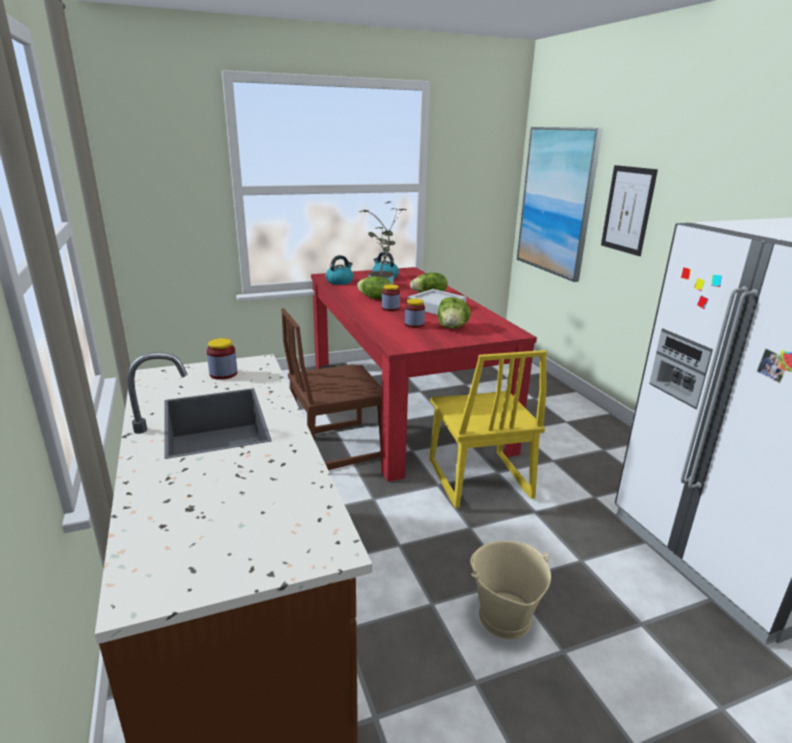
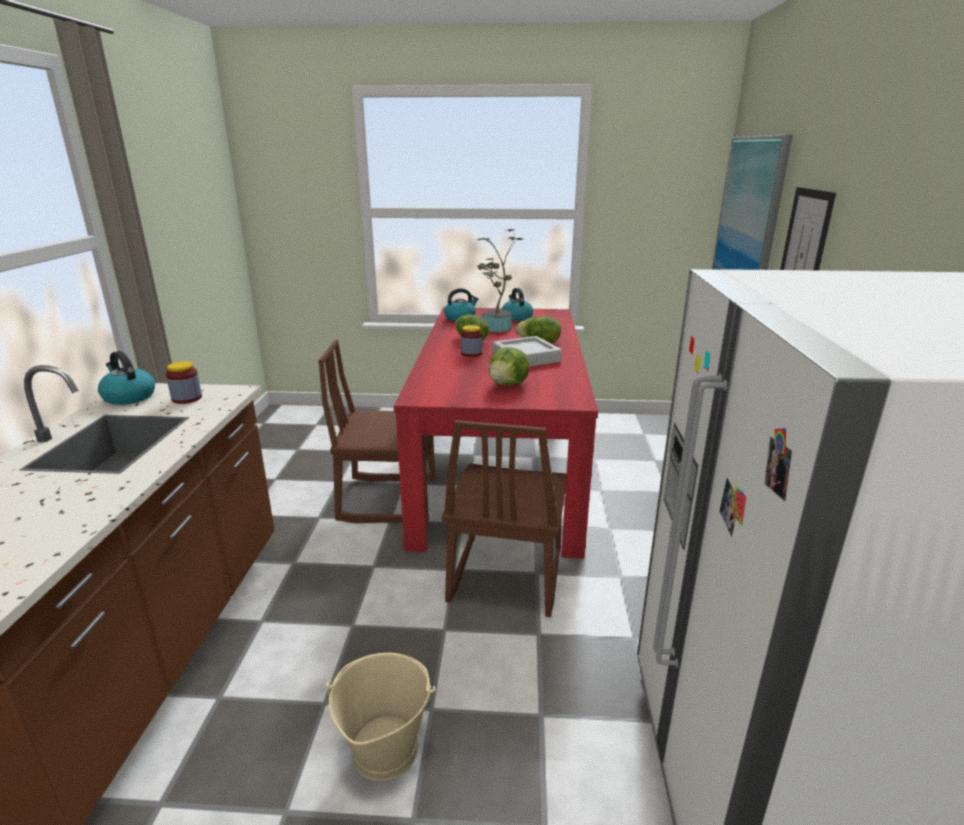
camera: 25 degrees right, 0 degrees up
(161, 382) = (129, 397): none -> kettle
(414, 324) = (470, 375): jar -> none
(478, 480) = (505, 575): yellow chair -> brown chair

